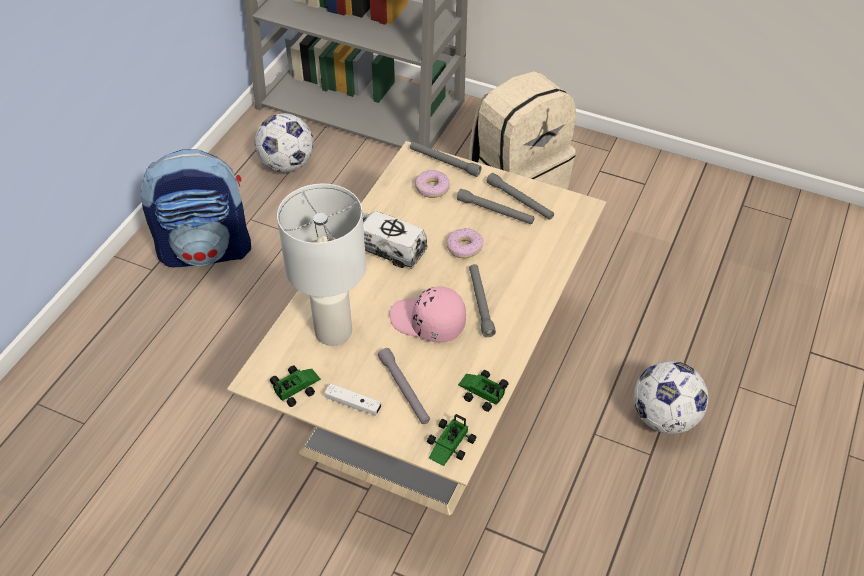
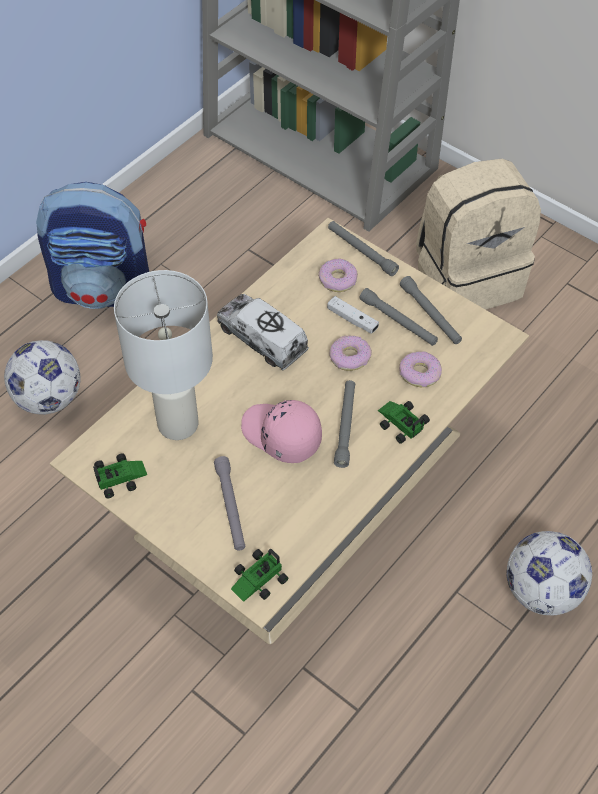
camera: 15 degrees right, 5 degrees up
(287, 164) = (218, 207): football -> football (49, 398)
(353, 404) = (172, 510): white game controller -> white game controller (352, 320)
(481, 390) = (312, 526): toy car -> toy car (400, 421)
(528, 248) = (419, 373): none -> donut

